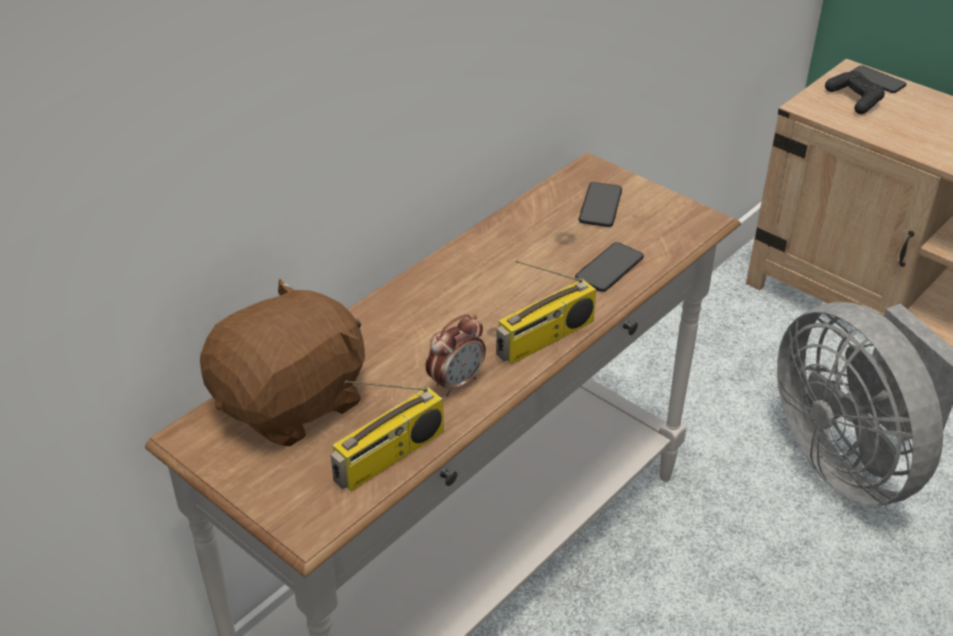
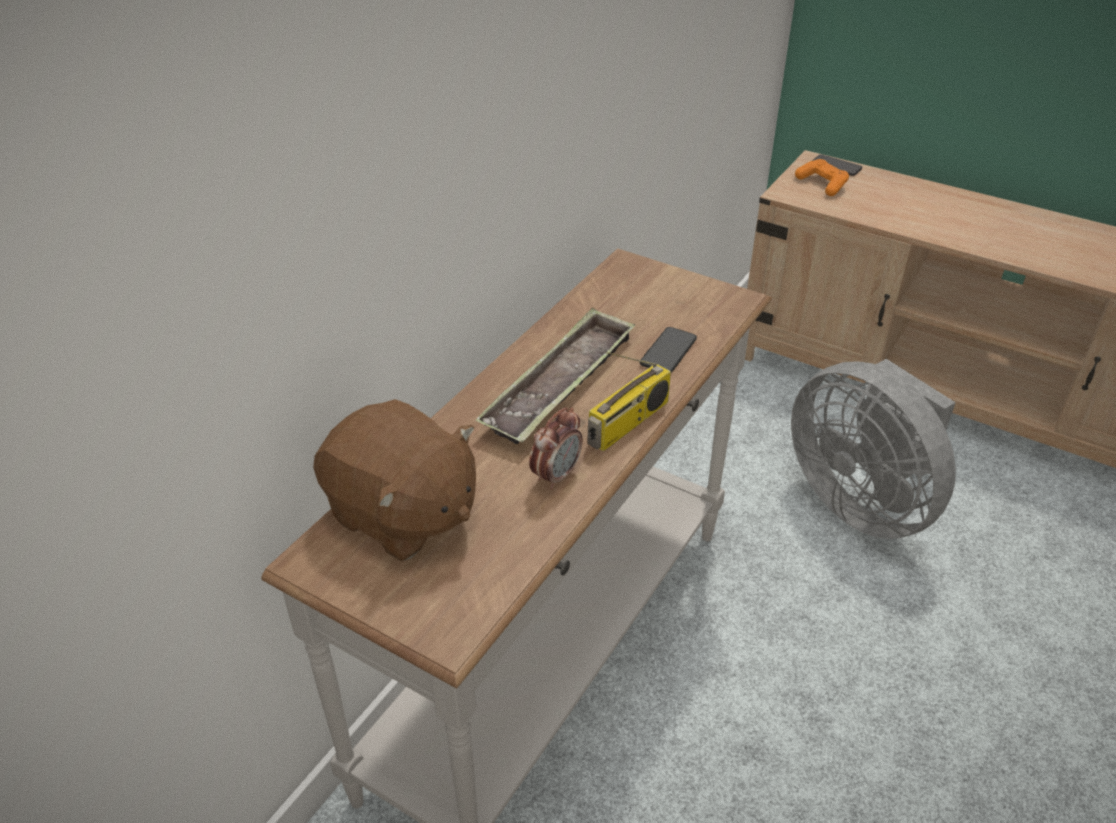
camera: 10 degrees left, 0 degrees up
(293, 403) = (402, 515): brown plush toy -> brown plush toy turned 90 degrees clockwise
(390, 457) = (511, 556): radio -> none
(486, 290) = (560, 384): none -> tray
(600, 206) = (644, 295): phone -> none
(854, 99) = (822, 184): black game controller -> orange game controller

